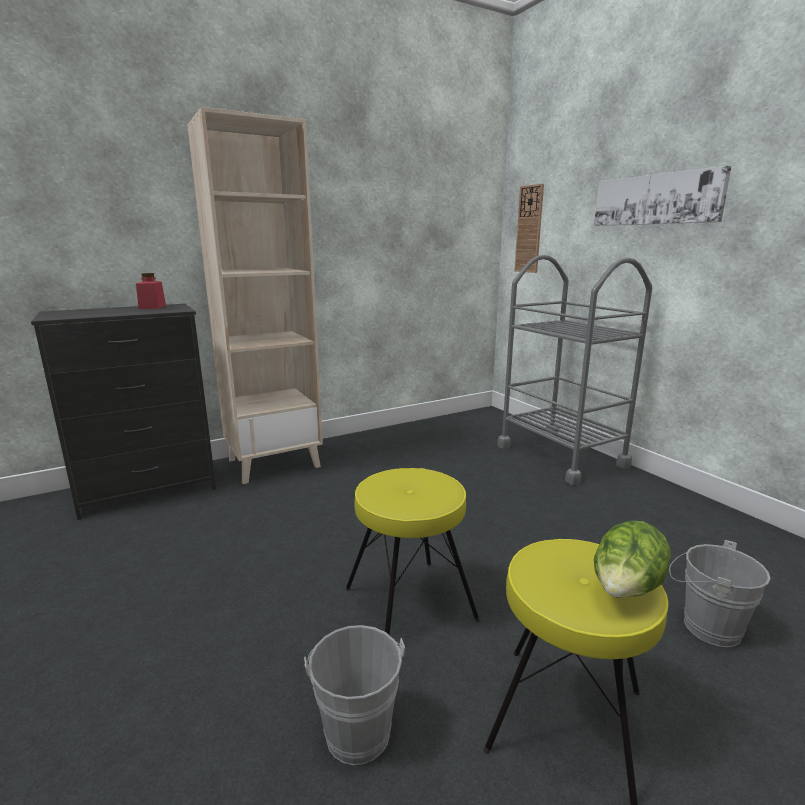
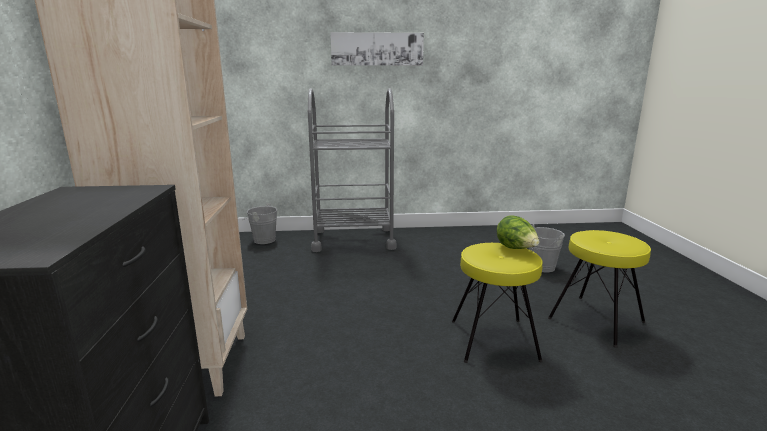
camera: 65 degrees left, 0 degrees up
(152, 307) = (64, 199): red jar -> none
(356, 727) = (600, 385): grey bucket -> grey bucket (262, 240)
(529, 229) = (257, 67): wall clock -> none
(626, 591) = (621, 236): lettuce -> lettuce (516, 249)

